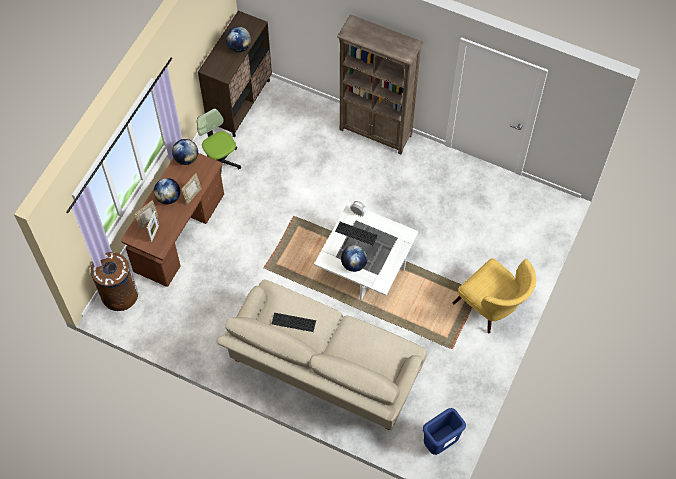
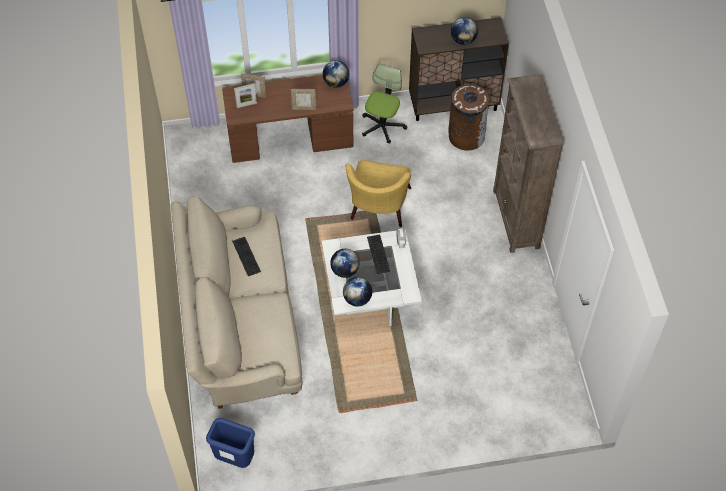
camera: 55 degrees right, 5 degrees down
(119, 295) = (201, 136): brown trash can -> brown trash can (466, 136)
(168, 197) = (288, 93): globe -> globe (357, 299)
(493, 307) = (409, 422): yellow armchair -> yellow armchair (378, 209)

